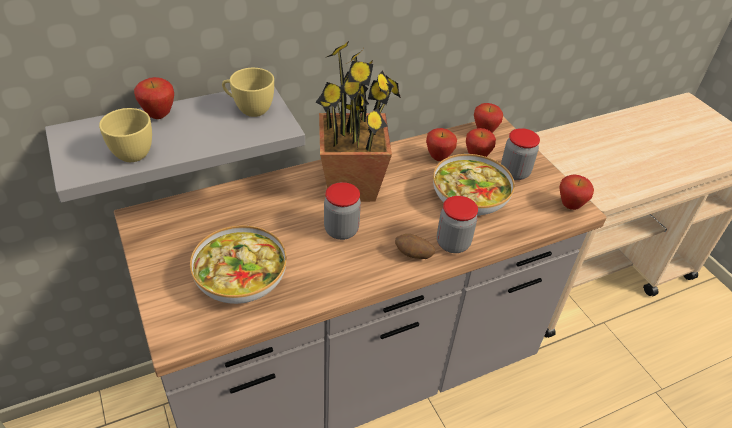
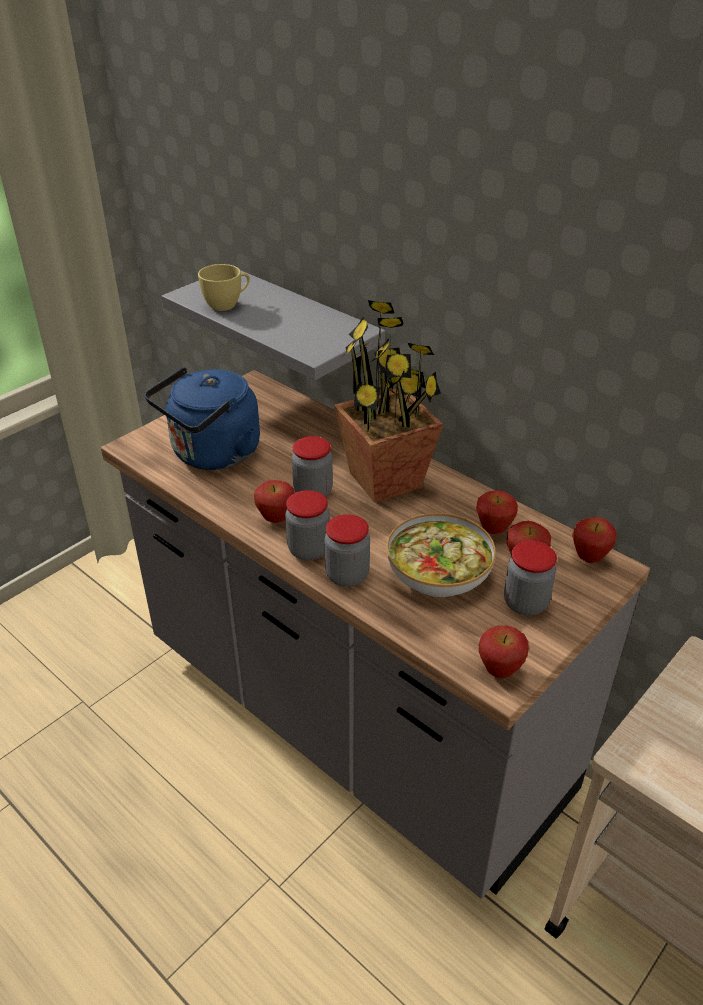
camera: 70 degrees right, 5 degrees down
(159, 116) = (281, 299): apple -> apple (276, 519)
(240, 279) = (212, 455): bowl -> blue kettle
(249, 109) = (328, 332): yellow cup -> none
(413, 255) = (309, 550): potato -> jar

